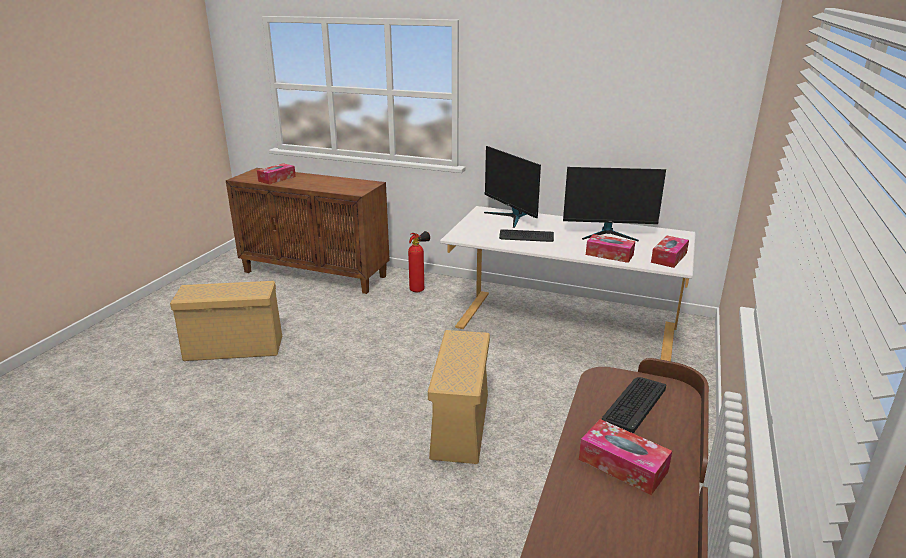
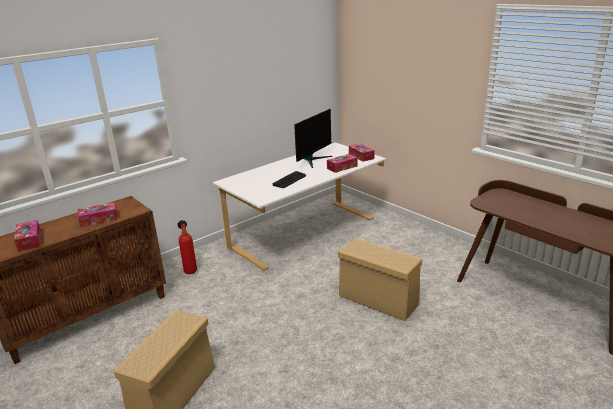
camera: 60 degrees left, 0 degrees up
(511, 217) = (251, 176): monitor -> none
(622, 465) = (554, 218): tissue box -> tissue box (99, 219)
(634, 404) = (507, 203): keyboard -> none

